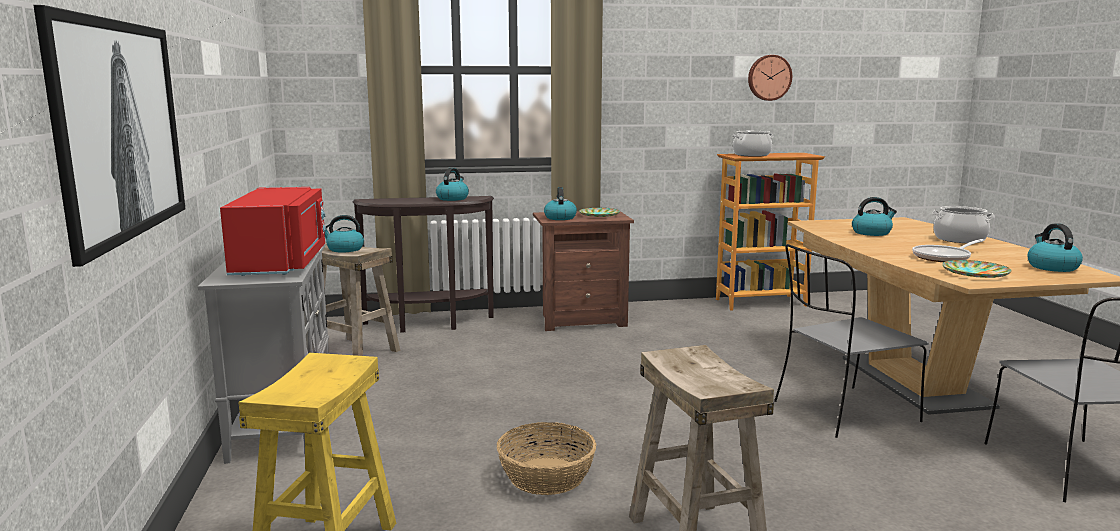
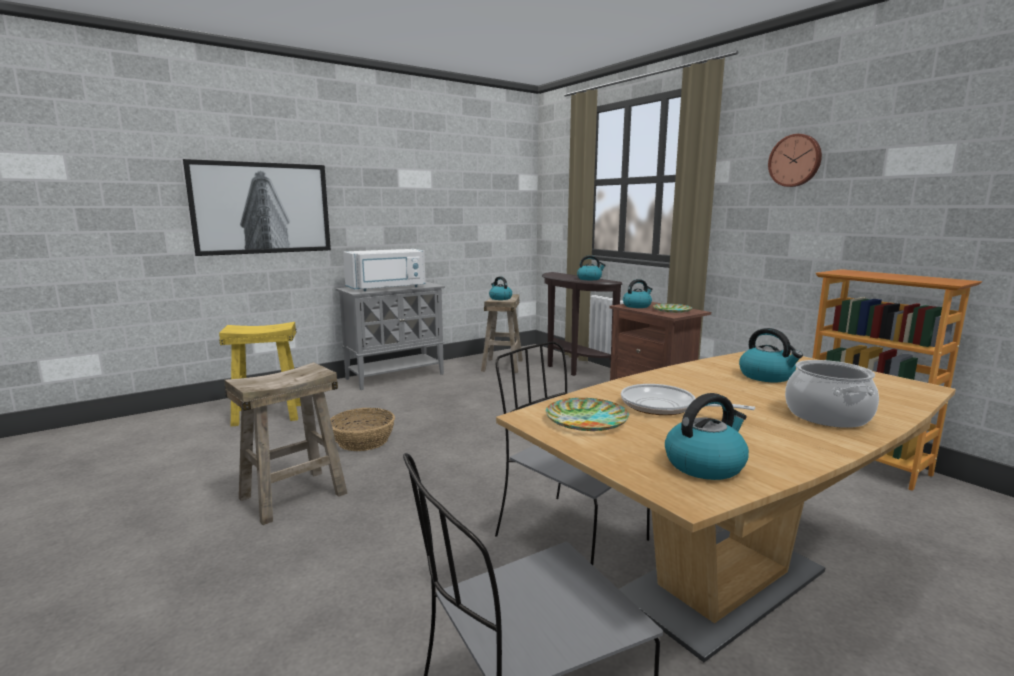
camera: 65 degrees right, 0 degrees up
(282, 263) = (387, 288): red microwave -> white microwave
(751, 155) = (867, 273): cooking pot -> none
(769, 77) = (937, 174): wall clock -> wall clock (795, 160)

